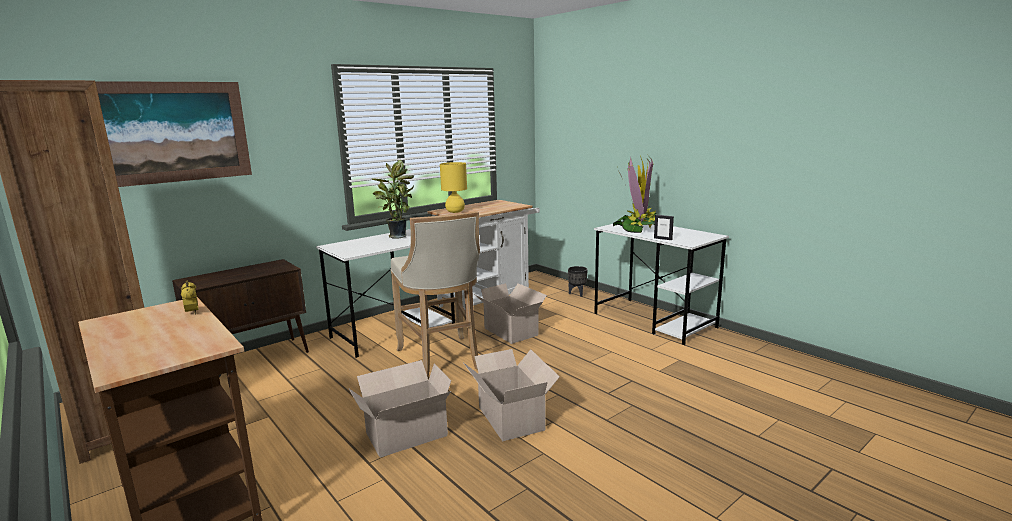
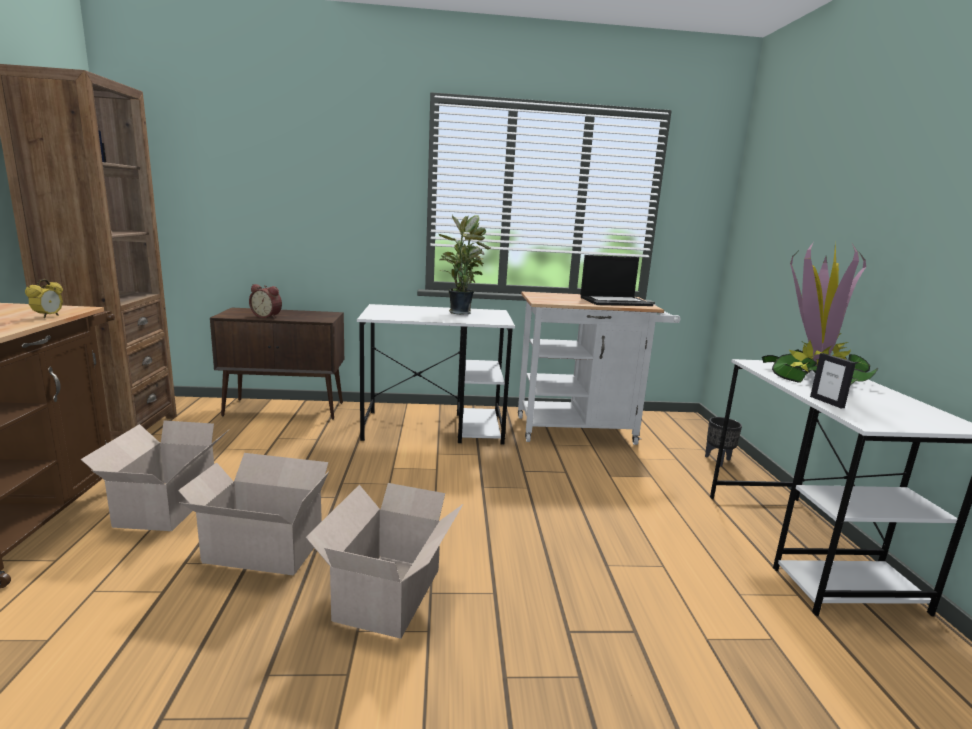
camera: 35 degrees right, 0 degrees up
(169, 132) = (245, 156): picture -> none
(232, 278) = (267, 316): none -> alarm clock
(441, 359) = (431, 478): beige stool -> none
(455, 211) = (547, 297): yellow table lamp -> none
(497, 206) = (615, 301): none -> laptop
(511, 332) = (556, 478): cardboard box -> cardboard box (165, 507)

